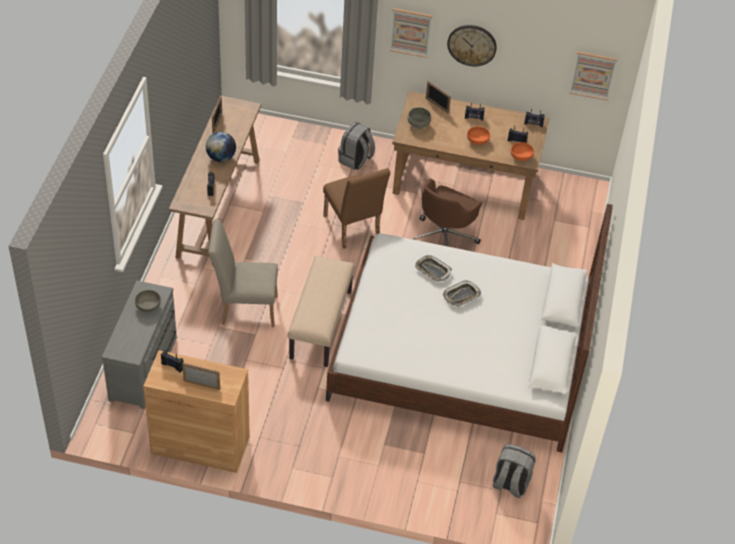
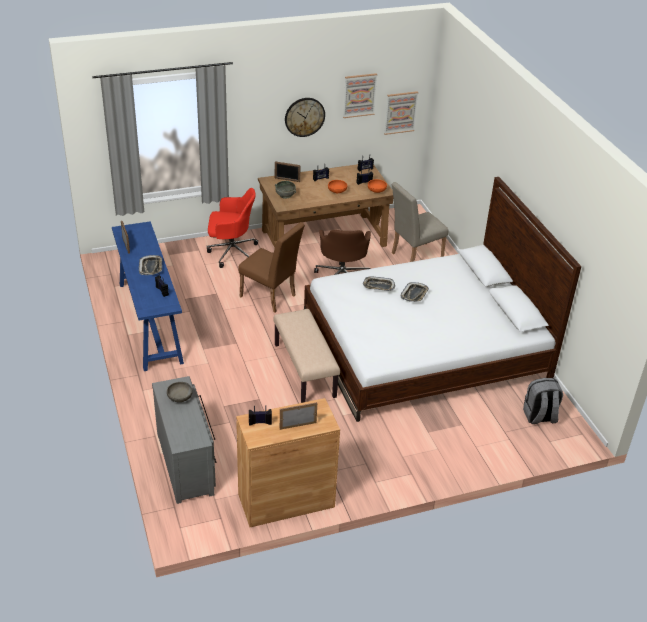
camera: 30 degrees left, 10 degrees down
(219, 206) = (149, 321): brown console table -> blue console table
(221, 158) = (151, 267): globe -> tray
(244, 308) = (234, 384): beige chair -> beige chair (413, 256)
(355, 160) = (231, 252): grey backpack -> red office chair
(410, 32) = (253, 121): picture -> picture (359, 95)

